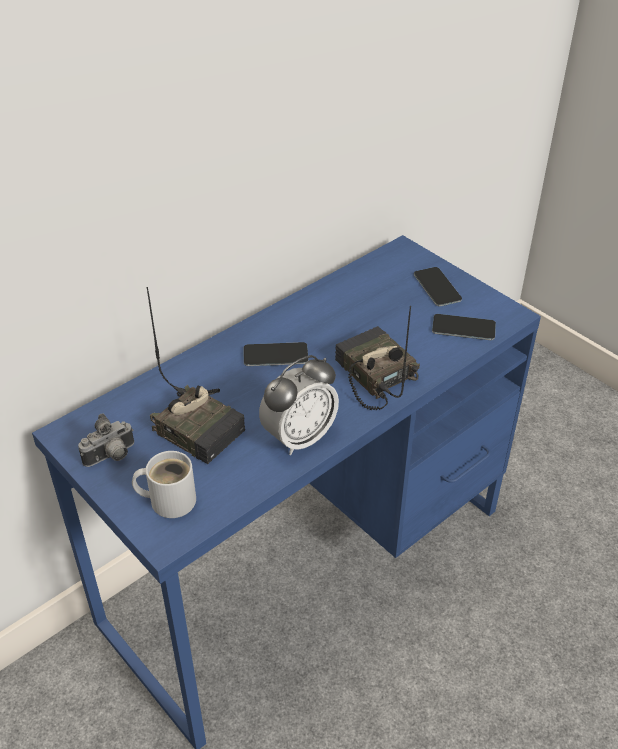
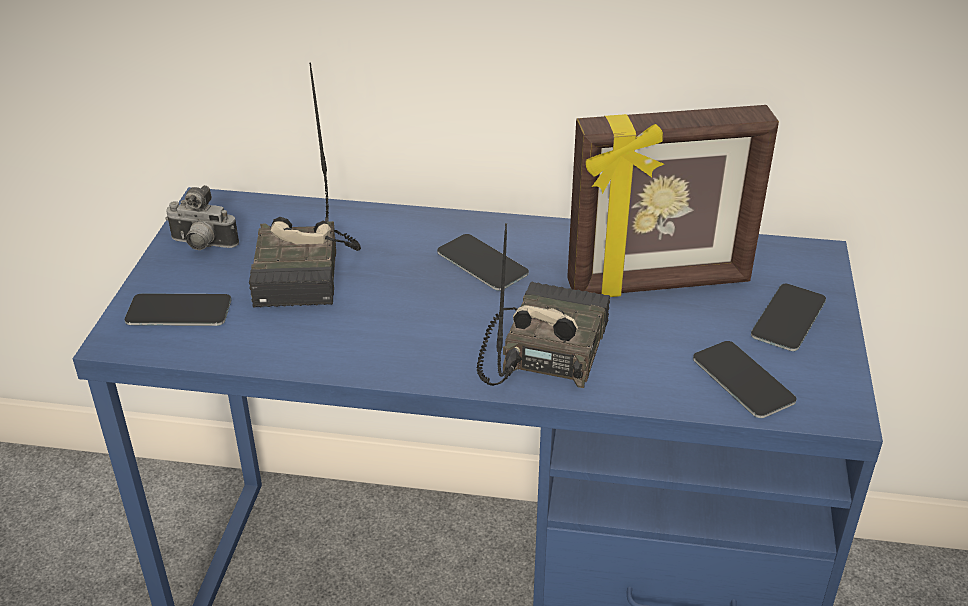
camera: 50 degrees right, 5 degrees down
(169, 499) = (179, 311): white mug -> phone
(299, 437) = (368, 349): alarm clock -> none
(367, 308) = (659, 284): none -> picture frame

